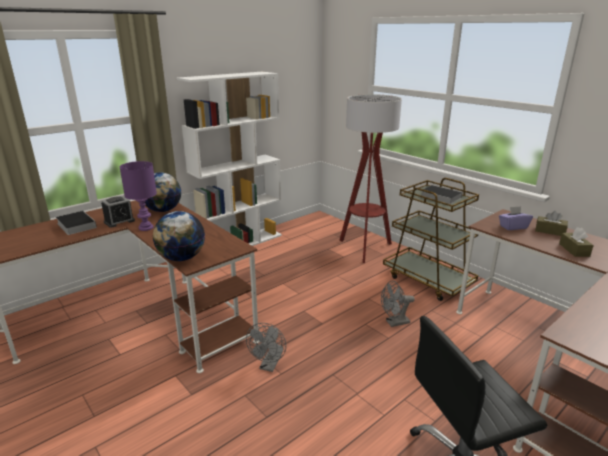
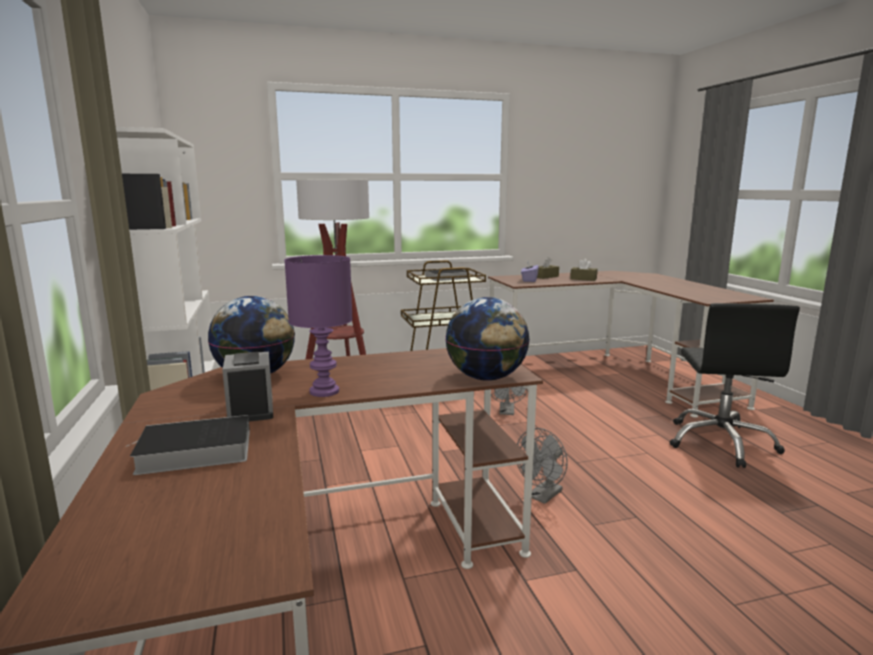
camera: 65 degrees left, 10 degrees down
(269, 366) = (542, 497): grey fan -> grey fan turned 90 degrees clockwise

